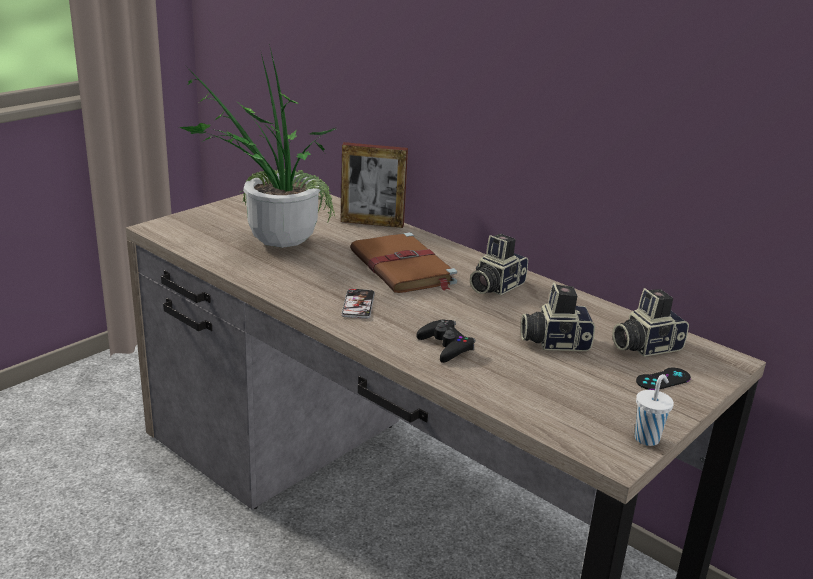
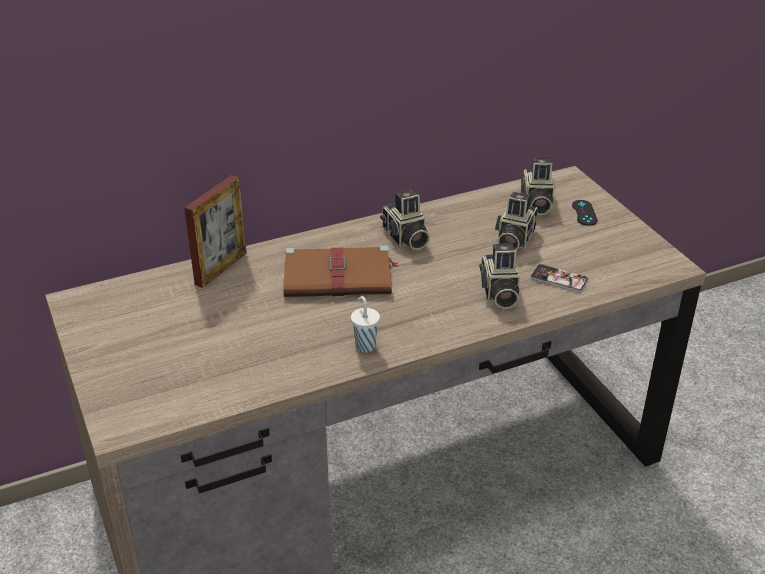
camera: 65 degrees left, 10 degrees up
(269, 240) = (217, 346): potted plant -> none
(358, 304) = (401, 321): phone -> phone (558, 279)
(445, 346) = (498, 293): black game controller -> camera
(647, 438) = (654, 245): white cup -> white cup (365, 345)

